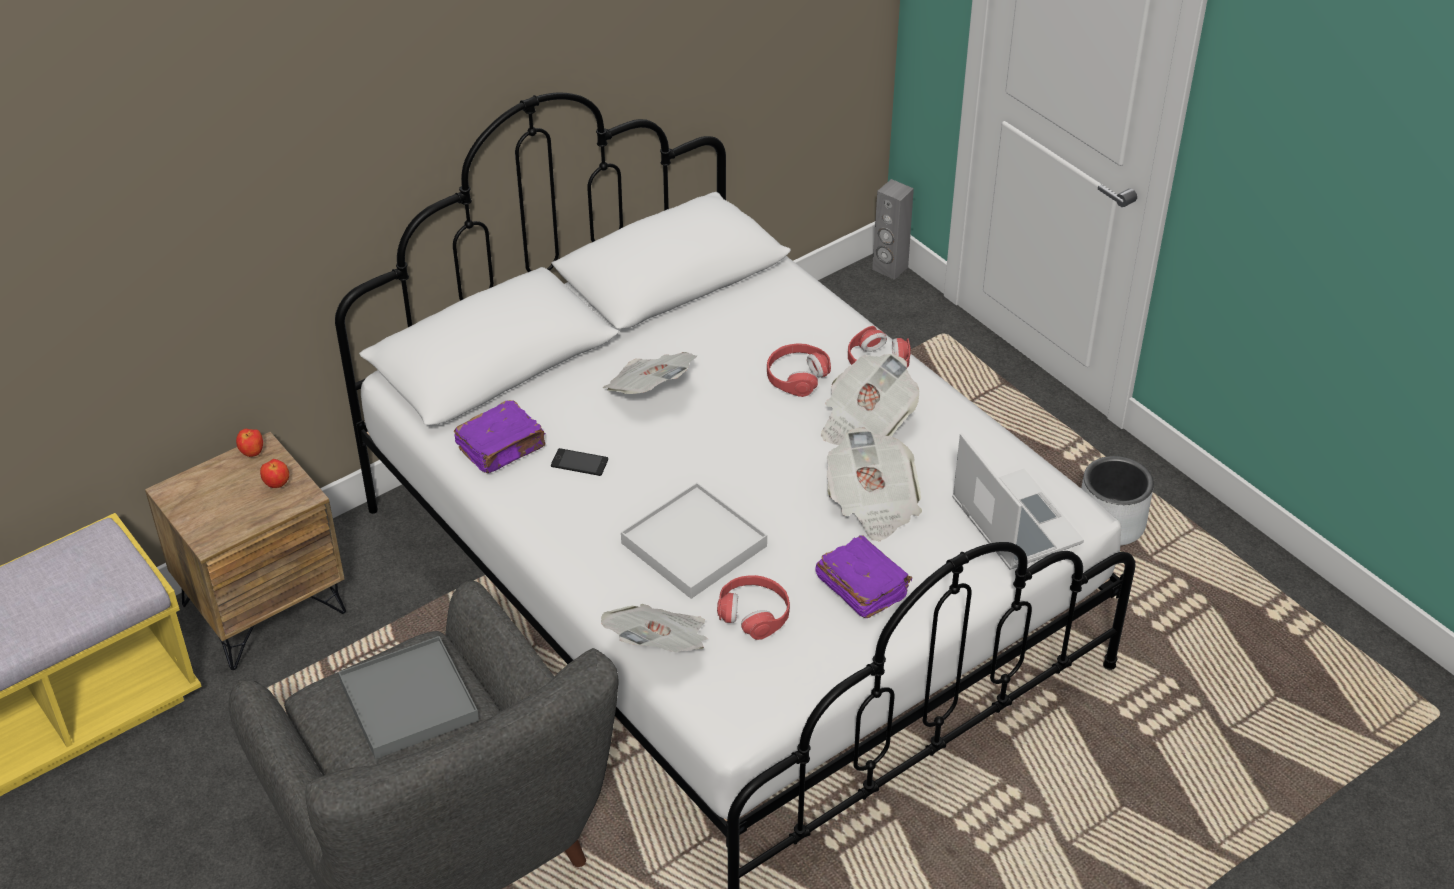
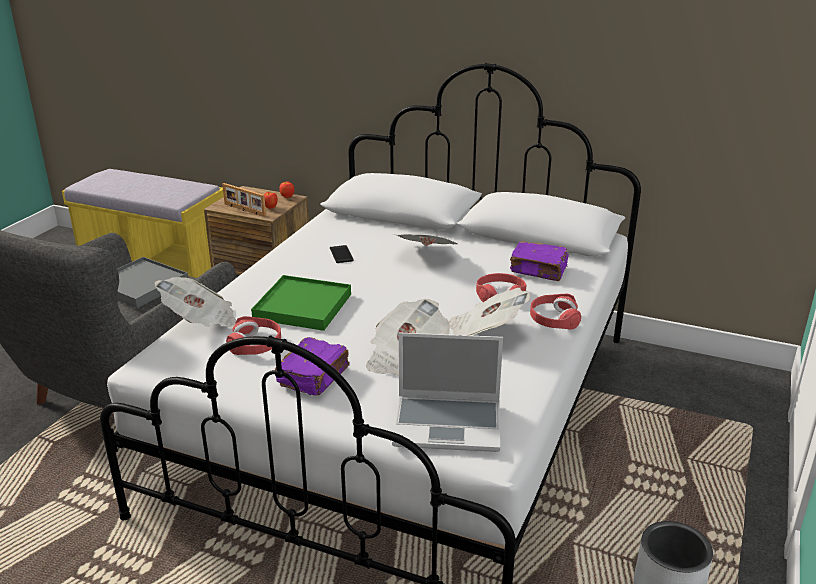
camera: 60 degrees right, 15 degrees down
(256, 516) = (244, 210): none -> picture frame
(502, 448) = (331, 232): purple book -> purple book (539, 270)
(694, 545) = (302, 306): white tray -> green tray
(889, 268) = (776, 381): grey speaker -> none
(1013, 521) = (449, 424): laptop -> laptop turned 60 degrees clockwise

